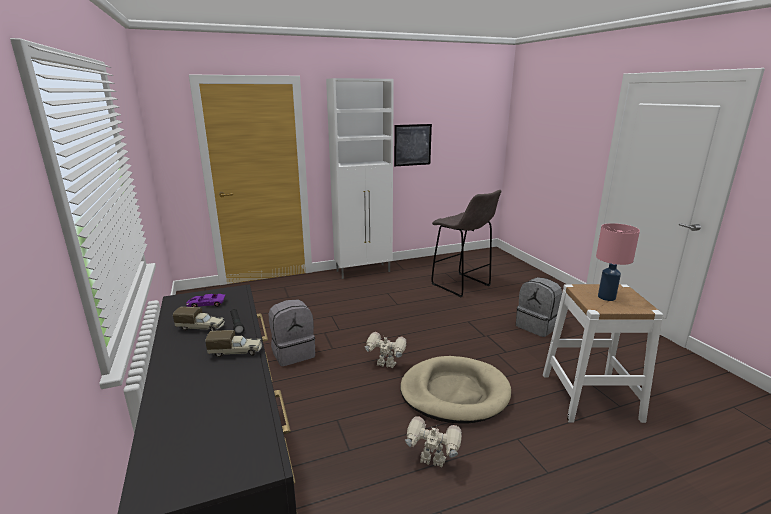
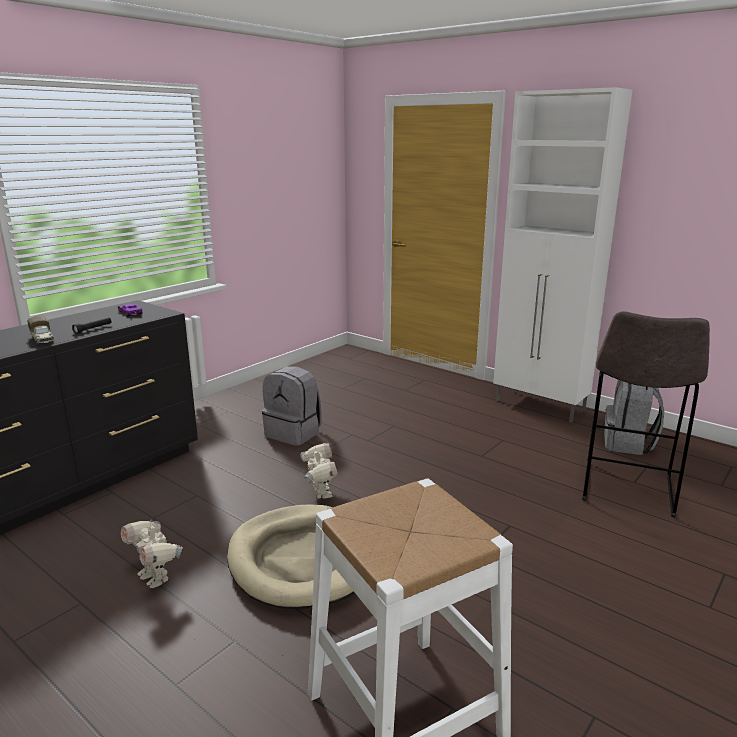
camera: 60 degrees right, 0 degrees up
(201, 327) = (83, 322): toy truck -> none
(412, 145) = (682, 213): picture -> none
(432, 462) = (155, 577): toy robot -> toy robot turned 150 degrees clockwise
(537, 326) = (592, 605): grey backpack -> grey backpack (628, 444)
(606, 297) = (413, 524): pink table lamp -> none

